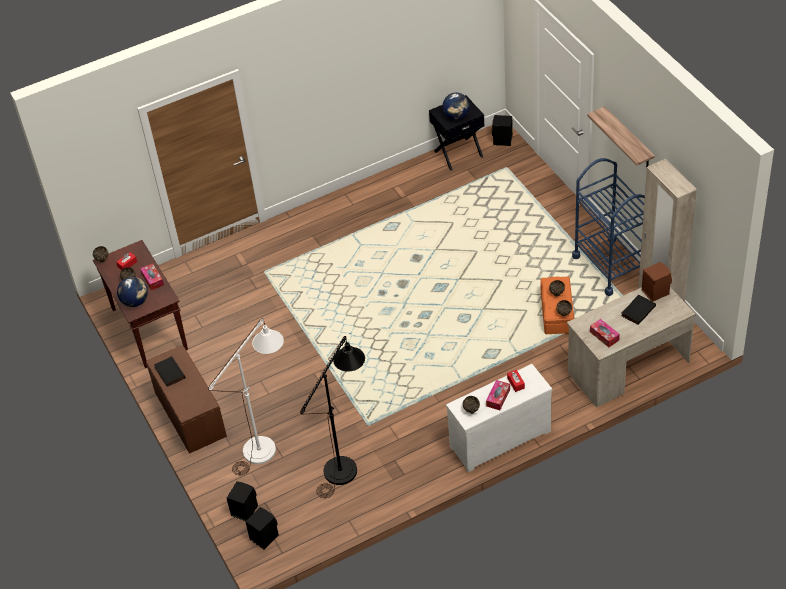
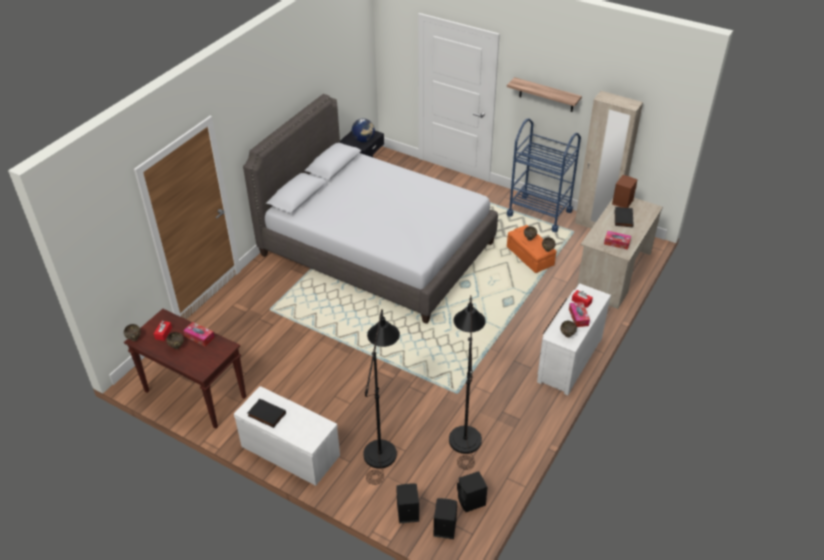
camera: 35 degrees left, 5 degrees down
(135, 302) = (196, 361): globe -> none
(189, 414) = (289, 451): brown bench -> white bench
(266, 444) = (382, 446): white floor lamp -> black floor lamp
(409, 245) = (377, 249): none -> grey bed
(502, 140) = (389, 159): black speaker -> black speaker (471, 502)

